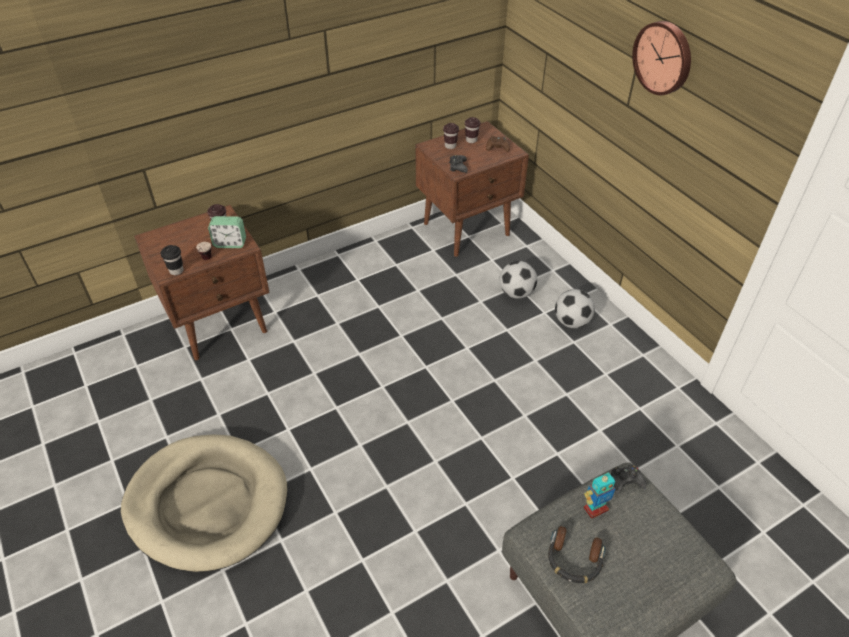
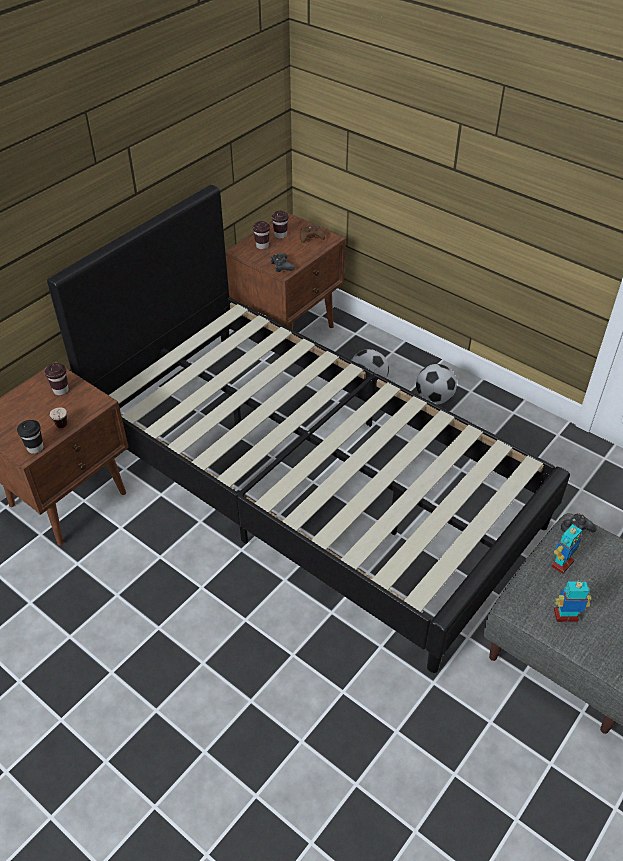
camera: 20 degrees left, 0 degrees up
(207, 503) = (153, 690): beige dog bed -> none
(230, 243) = (80, 403): alarm clock -> none
(424, 365) = (311, 481): none -> black bed
(573, 560) = (565, 616): headphones -> toy robot
(663, 57) = (491, 116): wall clock -> none

